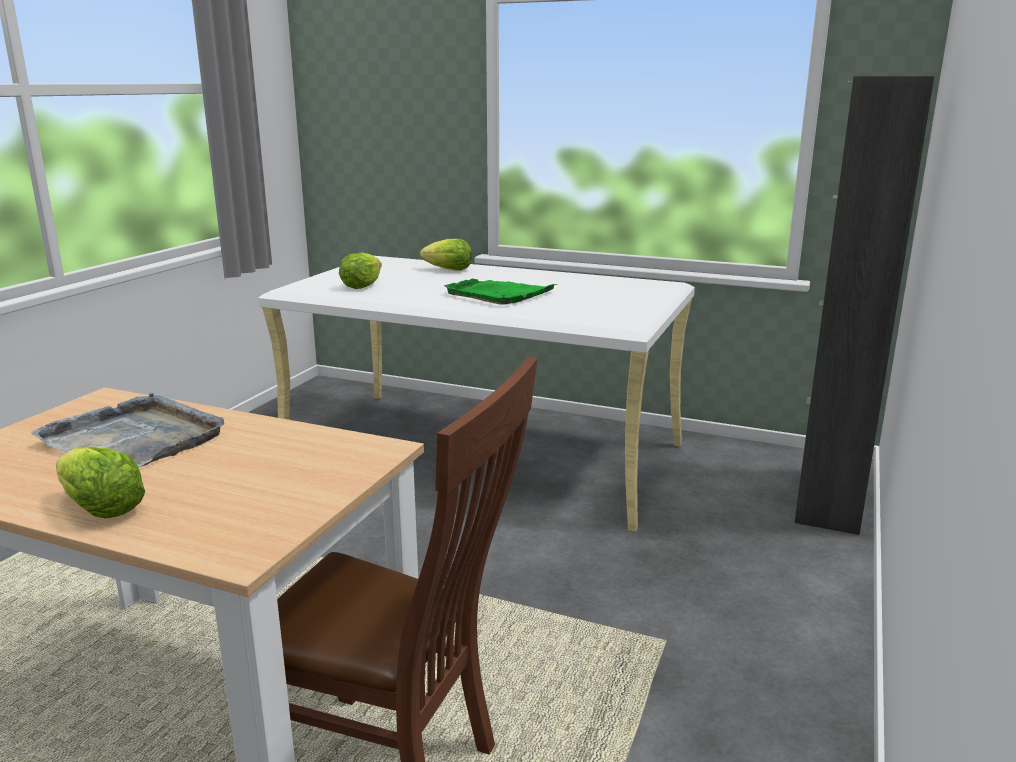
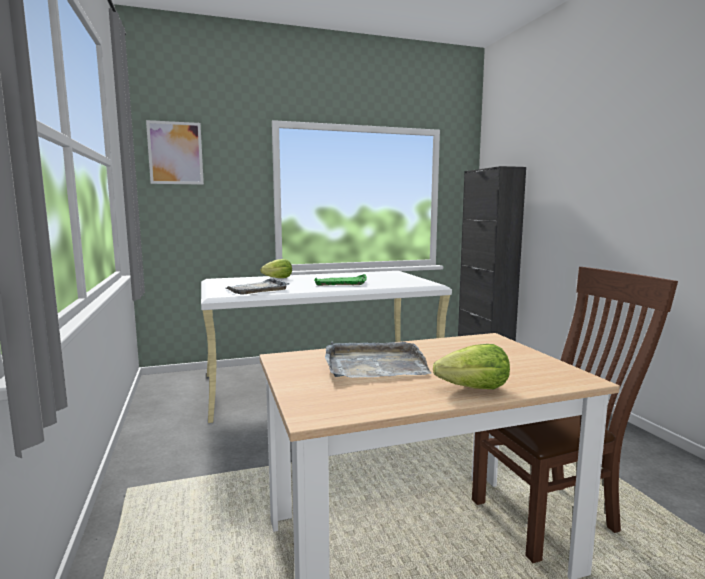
camera: 40 degrees left, 10 degrees down
(352, 58) = (175, 153): none -> picture
(361, 286) = (257, 289): lettuce -> grey tray

